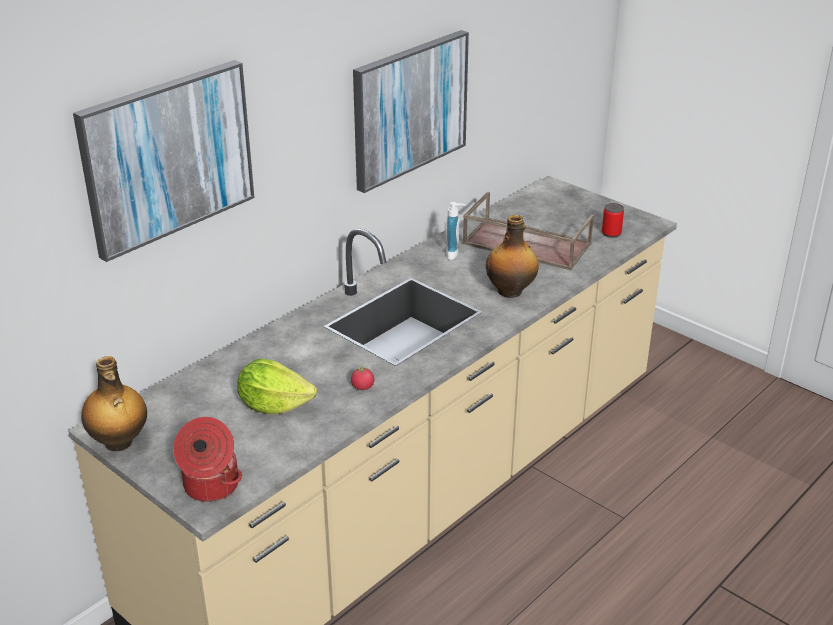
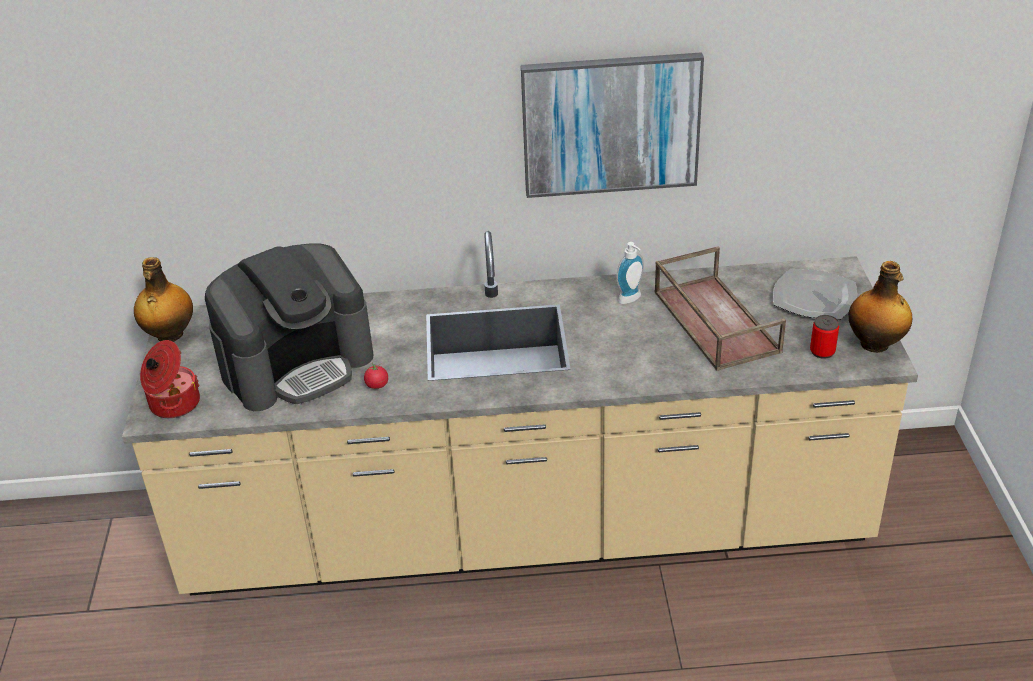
camera: 45 degrees right, 5 degrees up
(167, 157) = (270, 100): picture -> none
(274, 405) = (297, 364): lettuce -> coffee machine
(511, 291) = (625, 363): bottle -> bottle (875, 344)
(561, 206) = (815, 297): none -> plate

